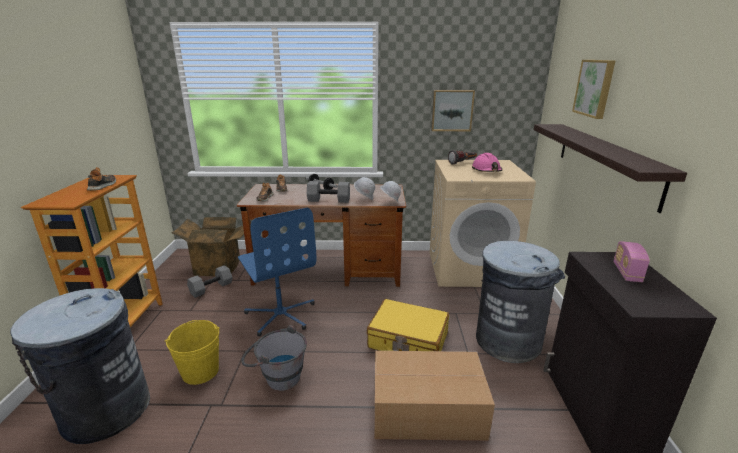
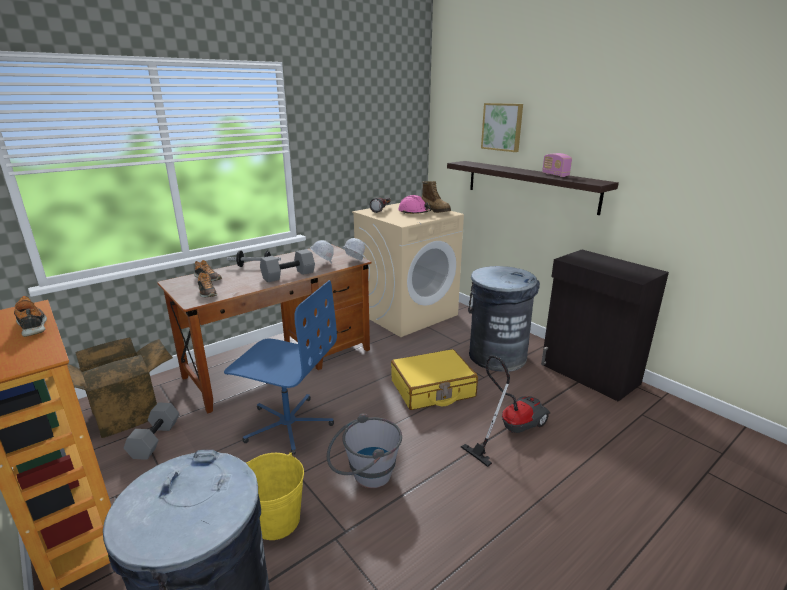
camera: 40 degrees left, 0 degrees up
(429, 410) = (509, 429): cardboard box -> vacuum cleaner
(452, 110) = (360, 157): picture -> none
(512, 173) = (436, 210): none -> boot
(626, 273) = (600, 262): radio -> radio (555, 175)

